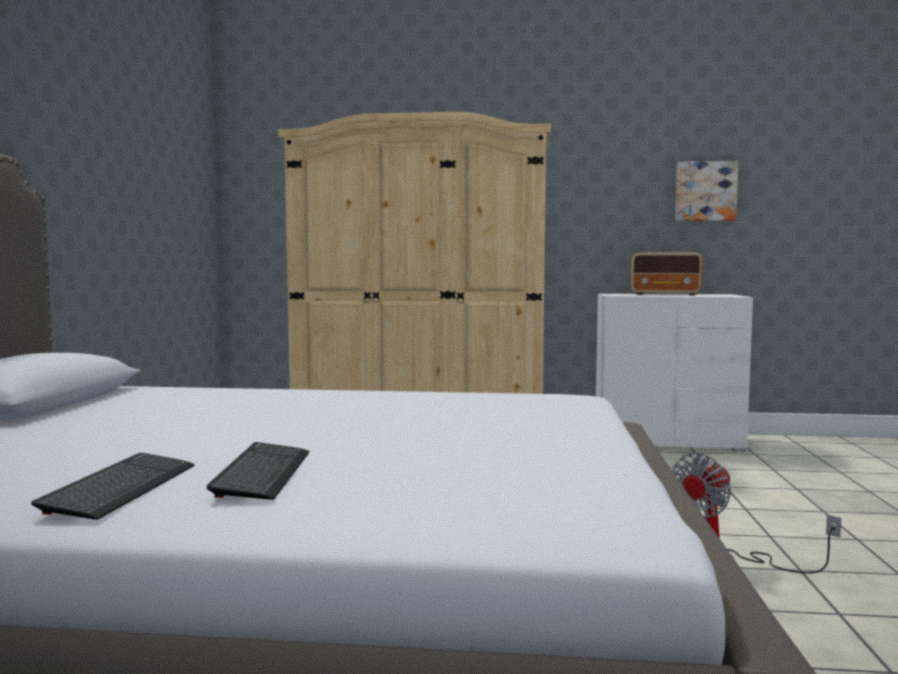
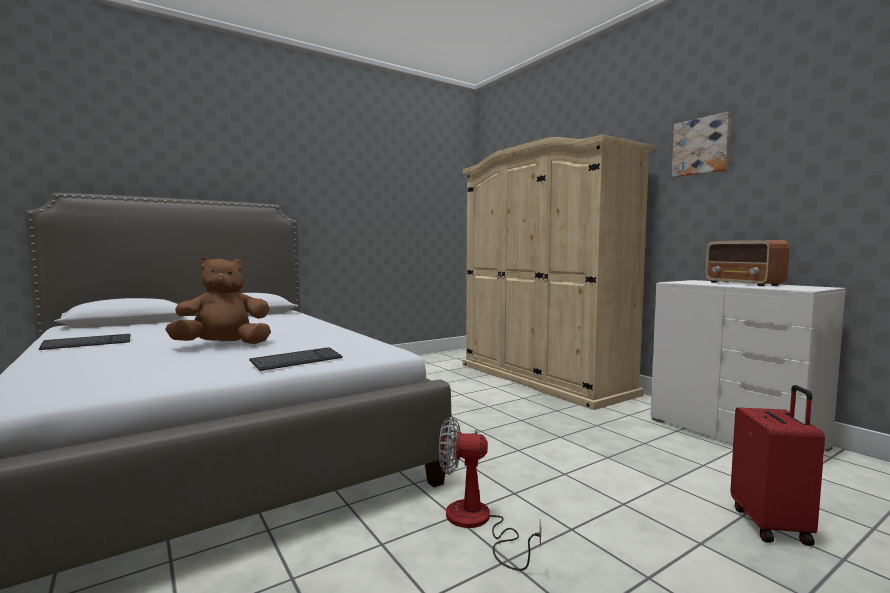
camera: 50 degrees right, 0 degrees up
(263, 473) = (116, 349): keyboard -> keyboard (297, 361)
(373, 433) = (224, 345): none -> brown plush toy
(705, 191) = (819, 172): picture -> picture (701, 146)
(816, 488) = (772, 525): none -> red suitcase

